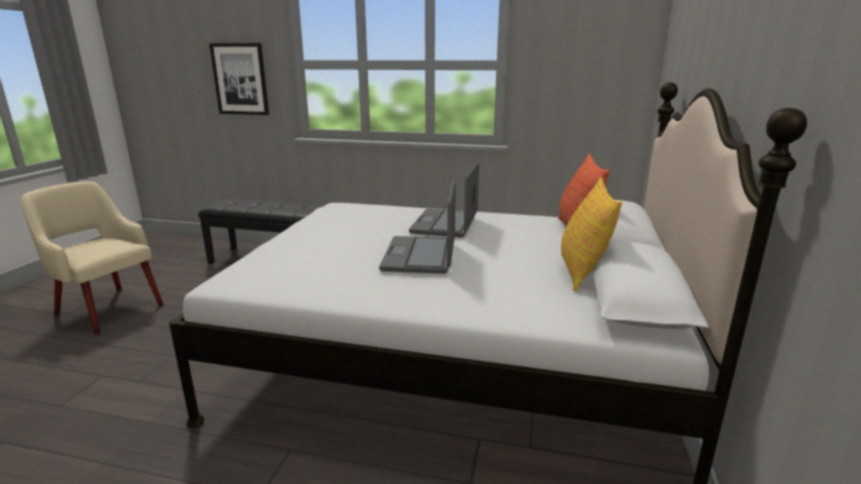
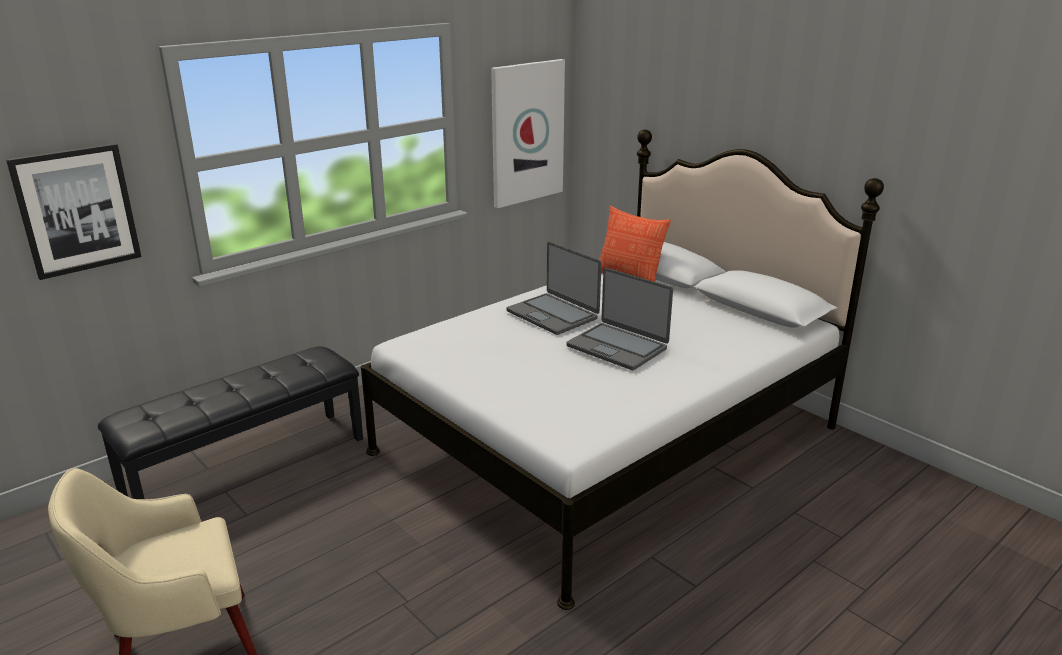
camera: 55 degrees left, 5 degrees up
(581, 273) = (709, 308): yellow pillow -> none
(590, 89) = (526, 133): none -> picture

